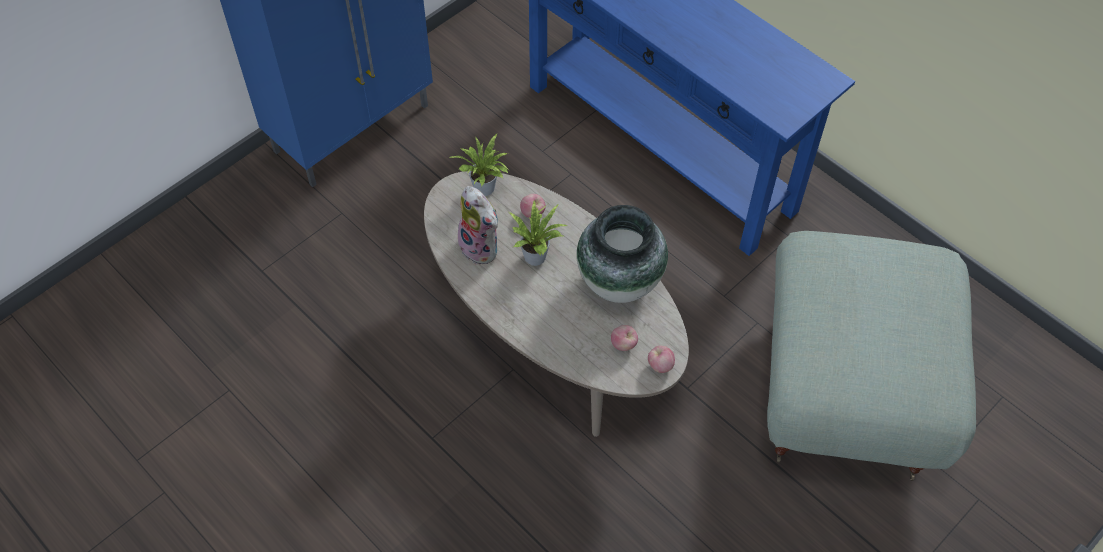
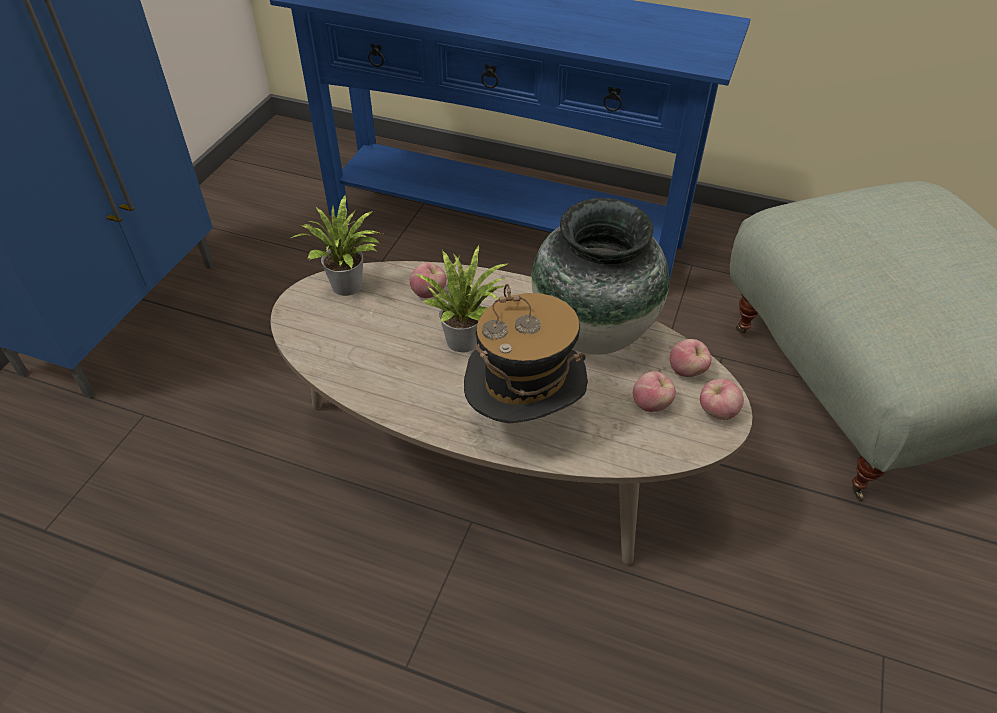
camera: 25 degrees left, 10 degrees down
(482, 247) = (382, 354): plush toy -> none
(542, 323) = (524, 418): none -> hat
(661, 332) = (687, 371): none -> apple

